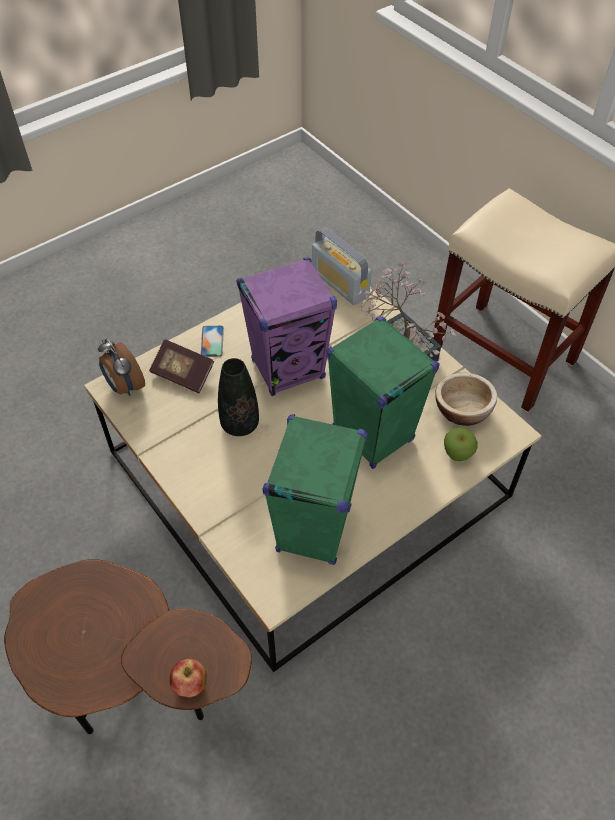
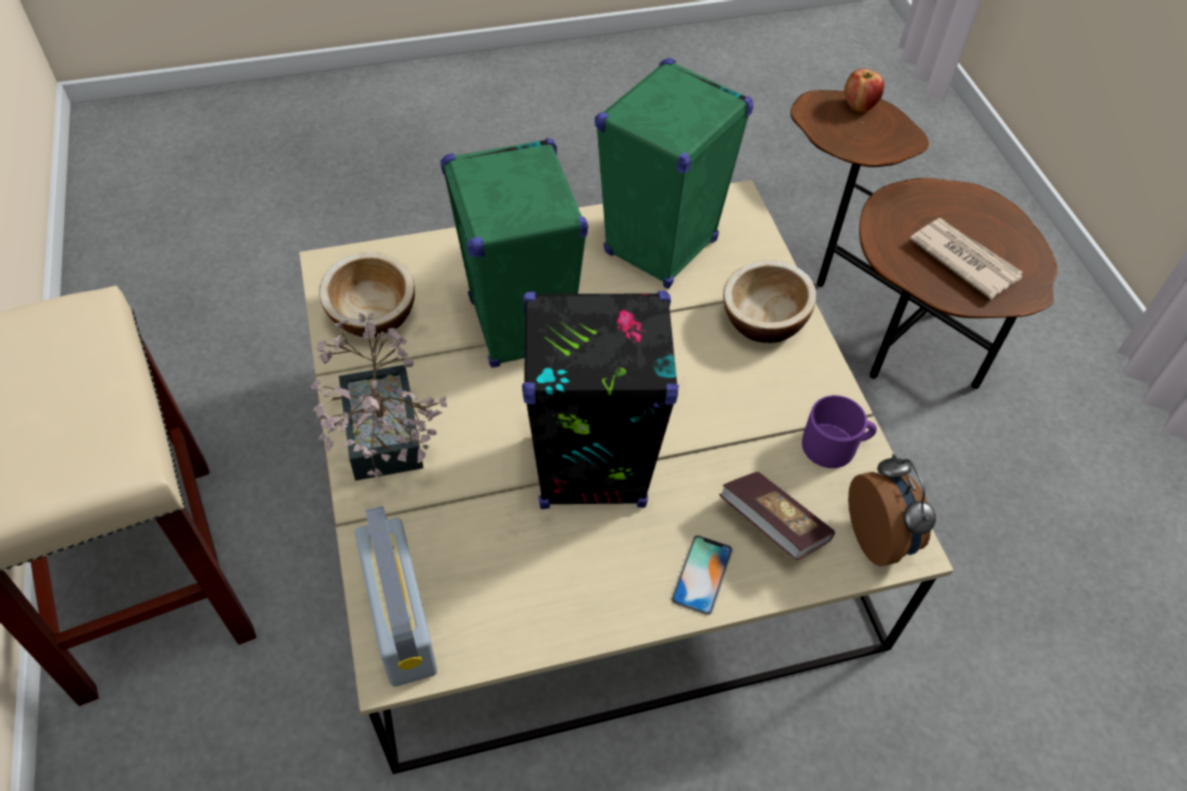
camera: 160 degrees left, 0 degrees up
(81, 615) = (964, 259): none -> newspaper
(157, 427) = (835, 445): none -> purple mug
(221, 496) = (764, 320): none -> bowl
(240, 424) = (705, 406): black vase -> none
(288, 369) = (590, 469): purple speaker -> black speaker
(457, 454) = (425, 266): apple -> none

